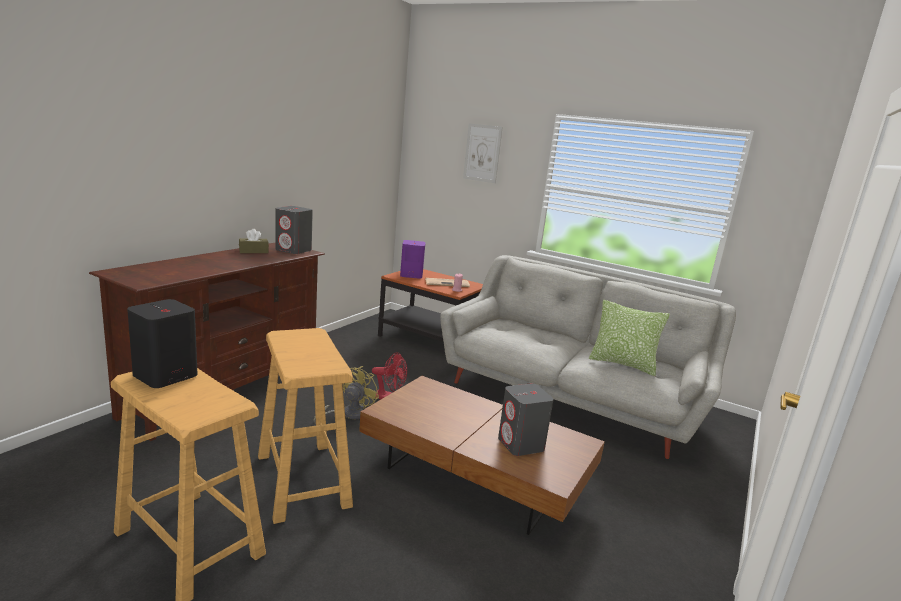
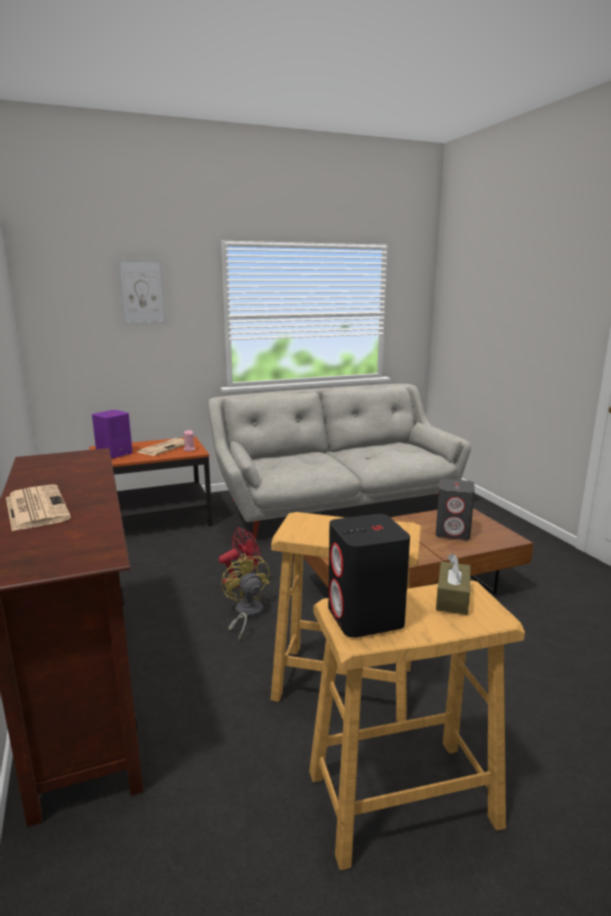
camera: 50 degrees left, 0 degrees up
(203, 260) = (35, 508): none -> newspaper
(253, 251) = (42, 476): brown tissue box -> brown tissue box (452, 597)
(294, 250) = (75, 457): grey speaker -> none
(622, 364) = (387, 453): pillow -> none

